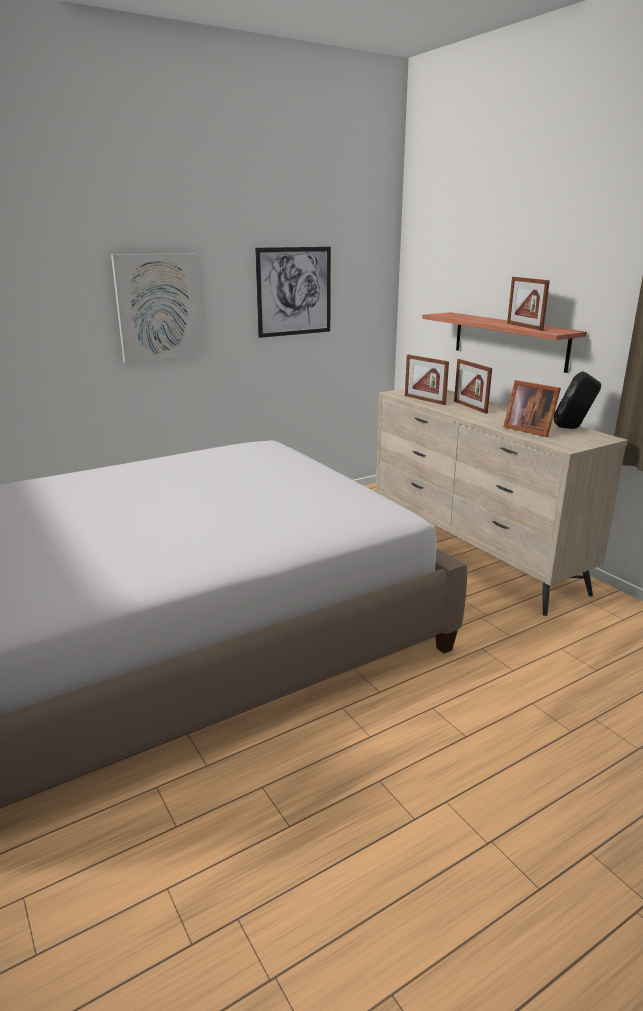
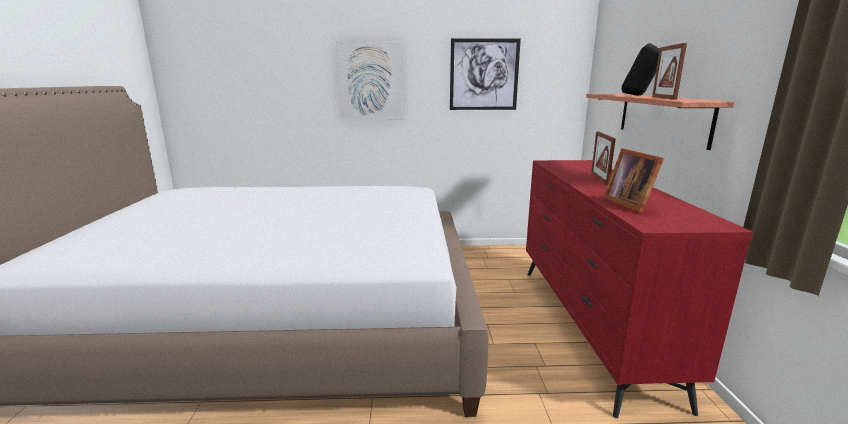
camera: 30 degrees right, 5 degrees down
(424, 400) = (563, 169): picture frame -> none
(473, 554) = (589, 327): beige dresser -> red dresser
(573, 428) = (690, 210): black speaker -> black speaker (639, 95)

